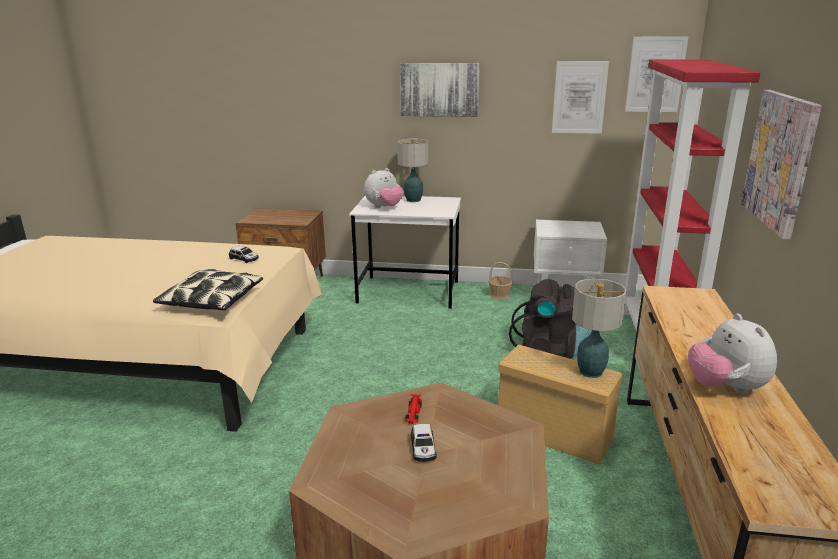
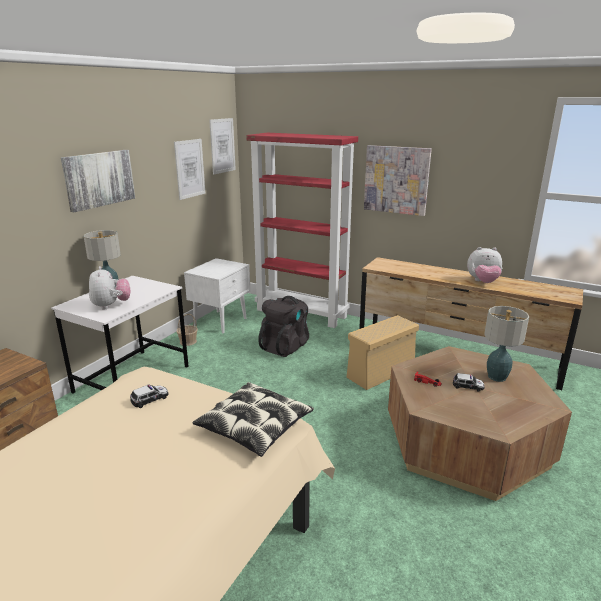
camera: 70 degrees left, 0 degrees up
(591, 372) = (394, 321): table lamp -> table lamp (497, 377)

